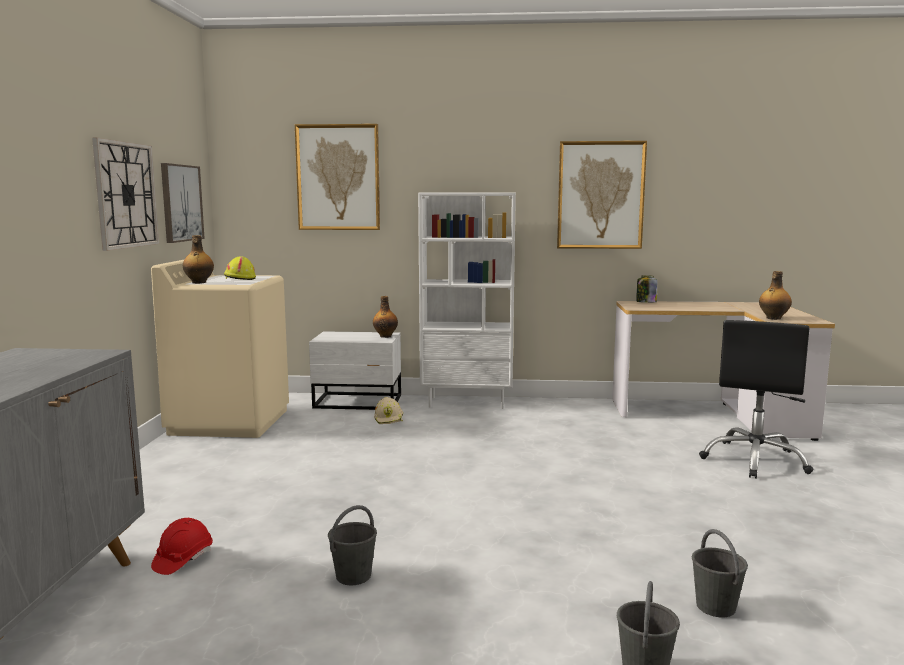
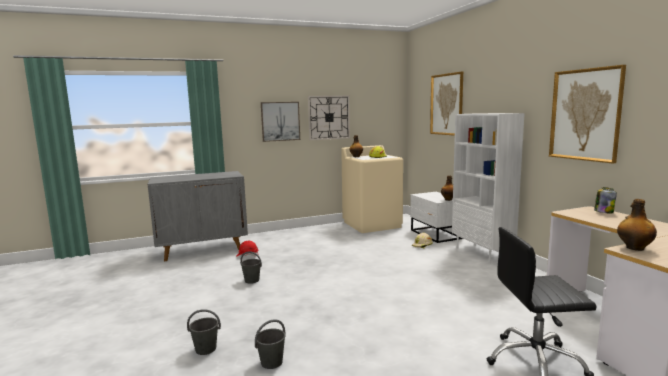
camera: 65 degrees right, 0 degrees up
(181, 203) = (374, 119): picture -> picture (280, 121)

